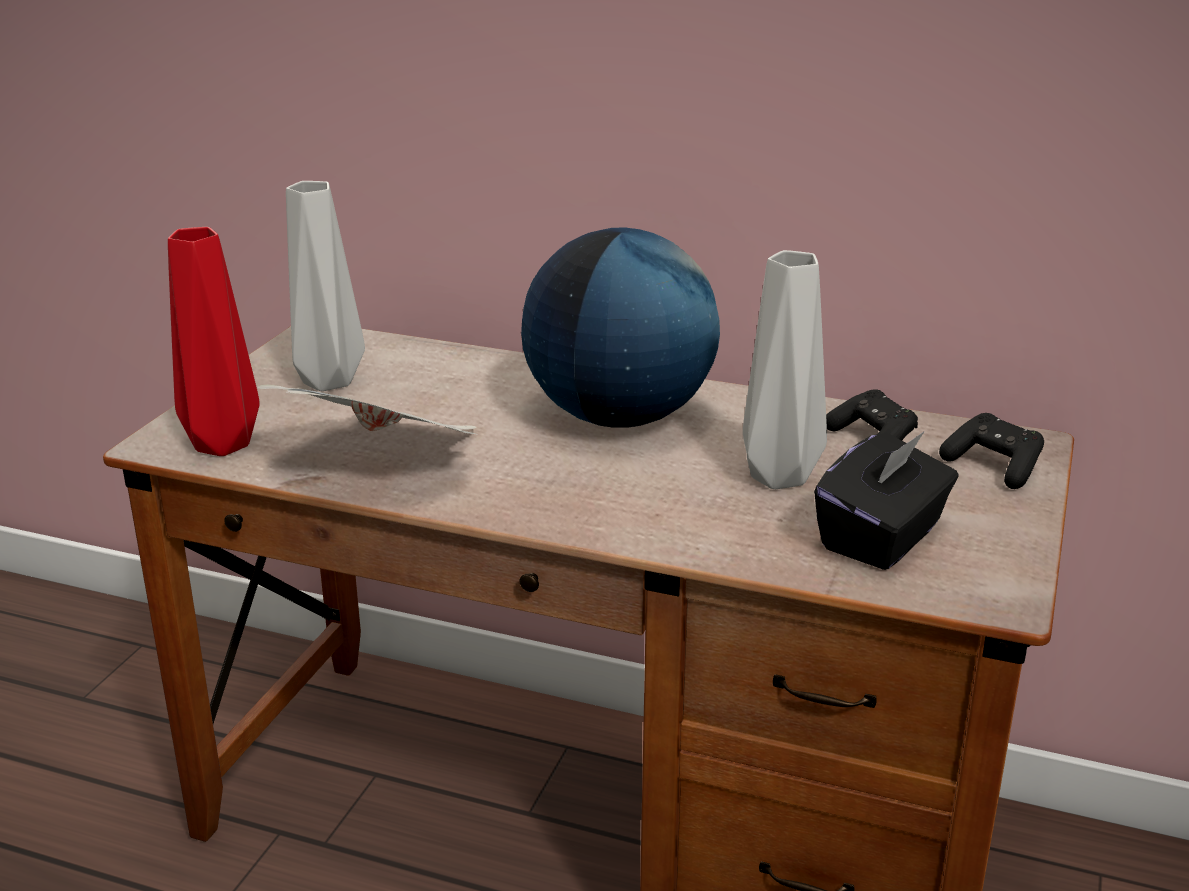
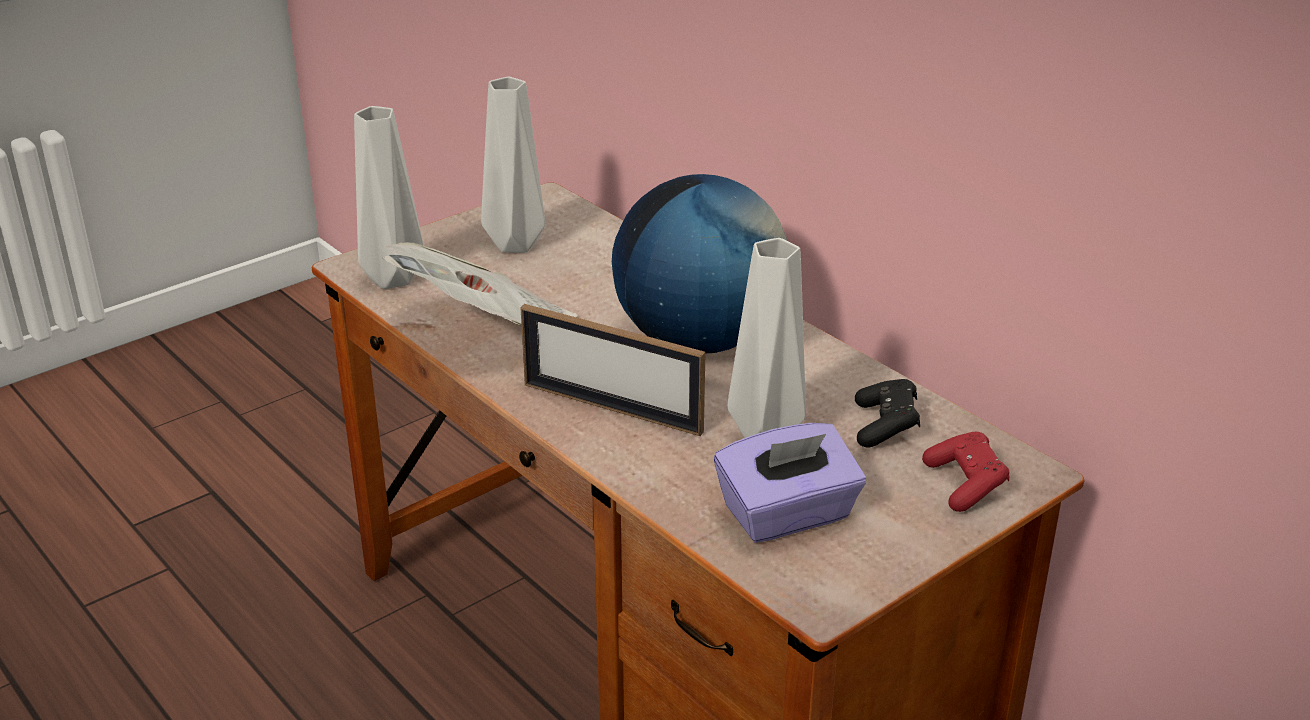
camera: 30 degrees right, 5 degrees up
(222, 443) = (394, 278): red vase -> grey vase
(606, 497) = (612, 408): none -> picture frame
(882, 538) = (787, 515): black tissue box -> purple tissue box
(993, 466) = (965, 484): black game controller -> red game controller

